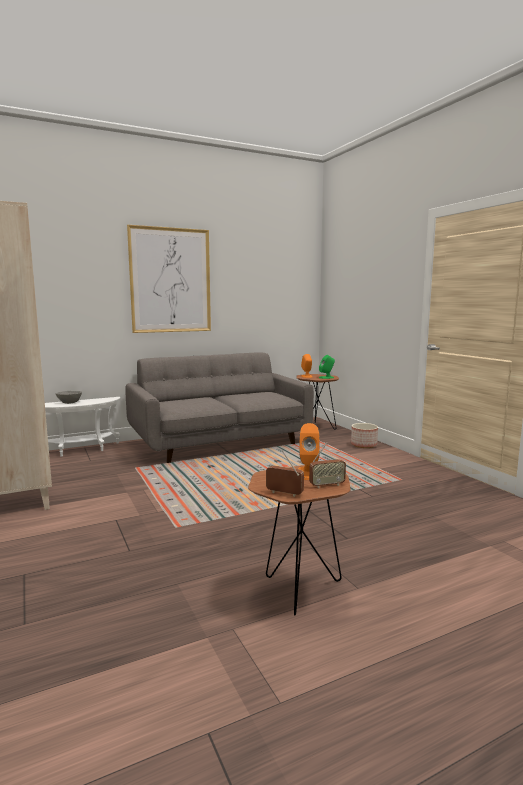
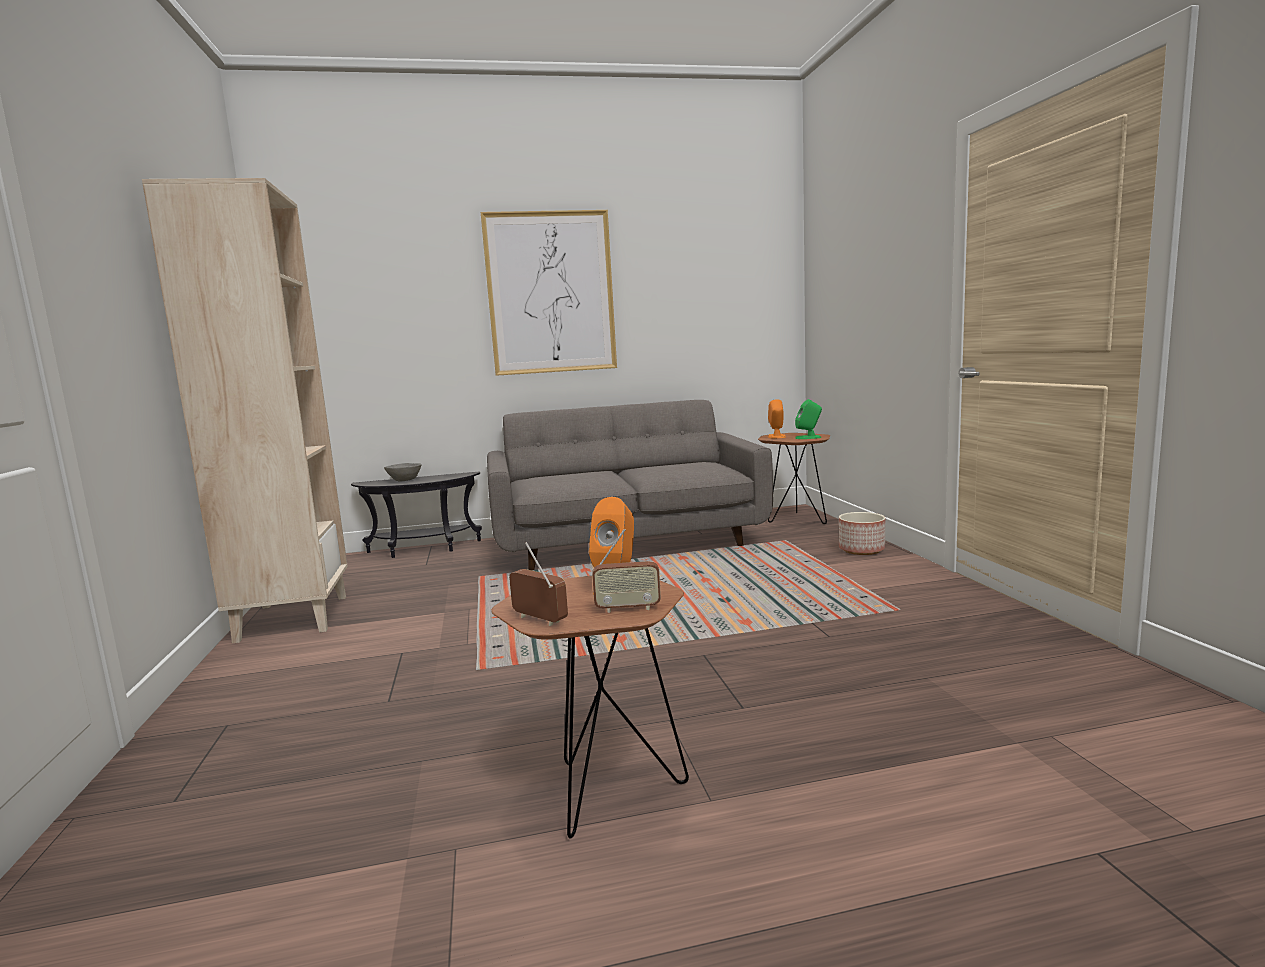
camera: 15 degrees right, 0 degrees up
(81, 450) = (423, 550): white side table -> black side table

